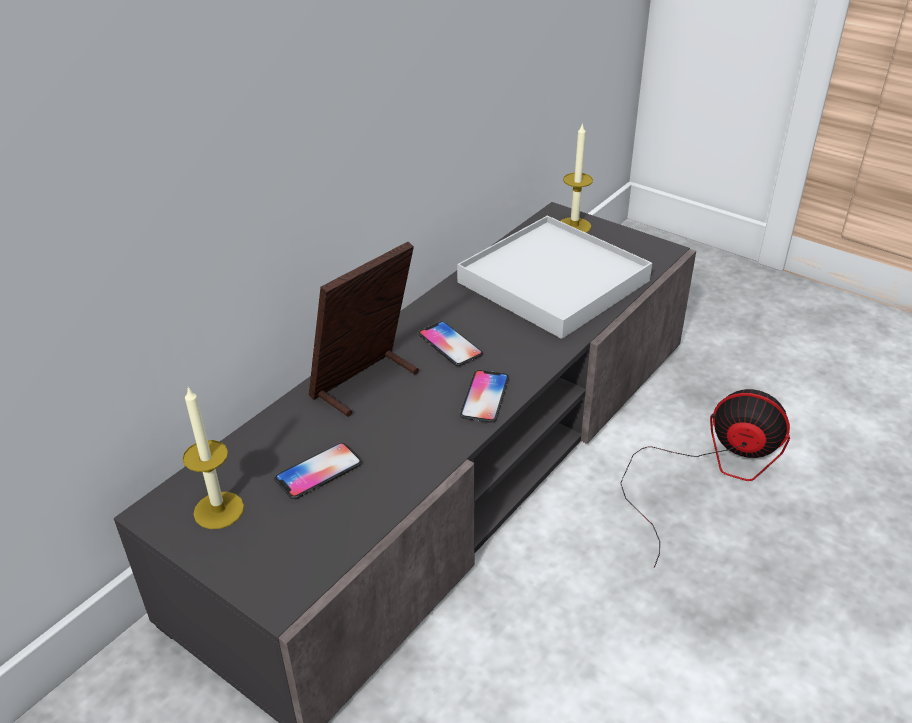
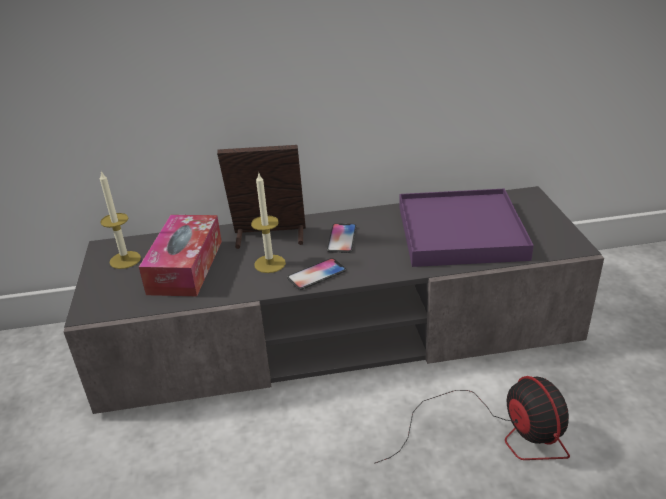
camera: 45 degrees right, 5 degrees down
(318, 472) = (185, 267): phone -> tissue box
(552, 281) = (460, 232): white tray -> purple tray
(574, 226) = (529, 206): candle -> candle (270, 264)

